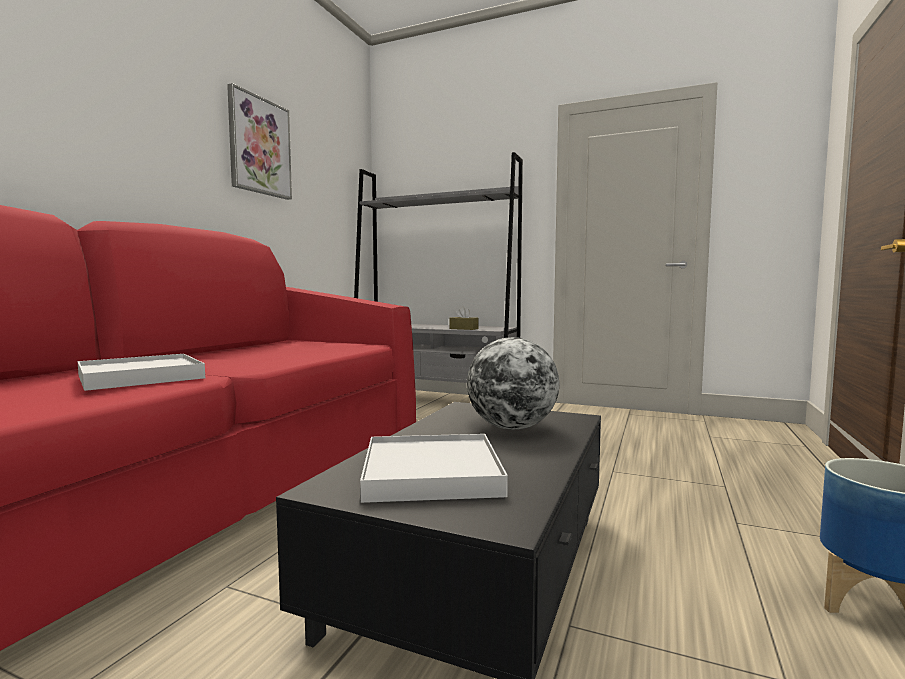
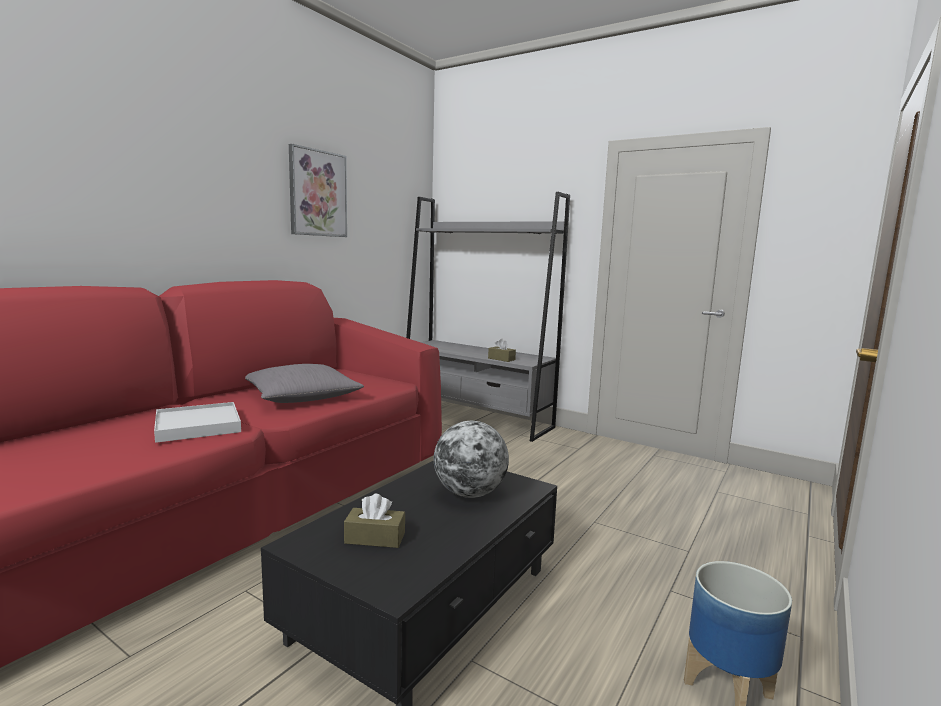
camera: 10 degrees right, 5 degrees up
(263, 357) = (302, 397): none -> grey pillow
(431, 473) = (375, 538): white tray -> brown tissue box

